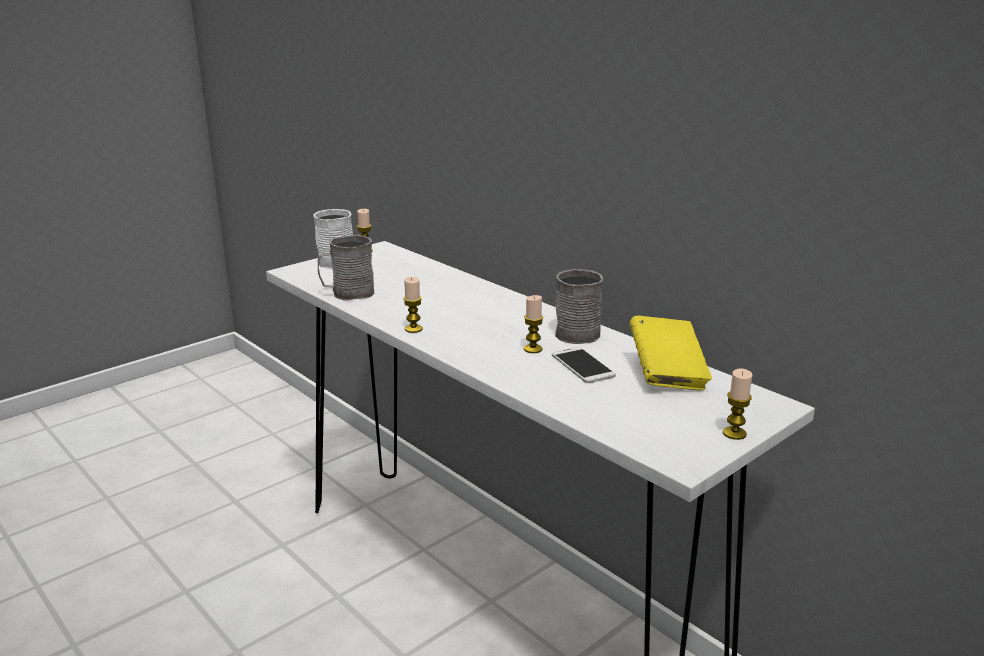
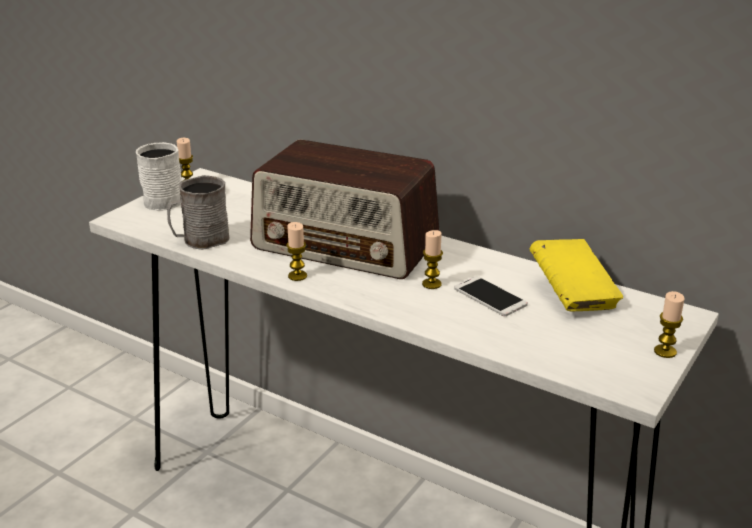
camera: 15 degrees left, 5 degrees up
(473, 310) = (346, 245): none -> radio
(579, 332) = (466, 257): grey mug -> none

